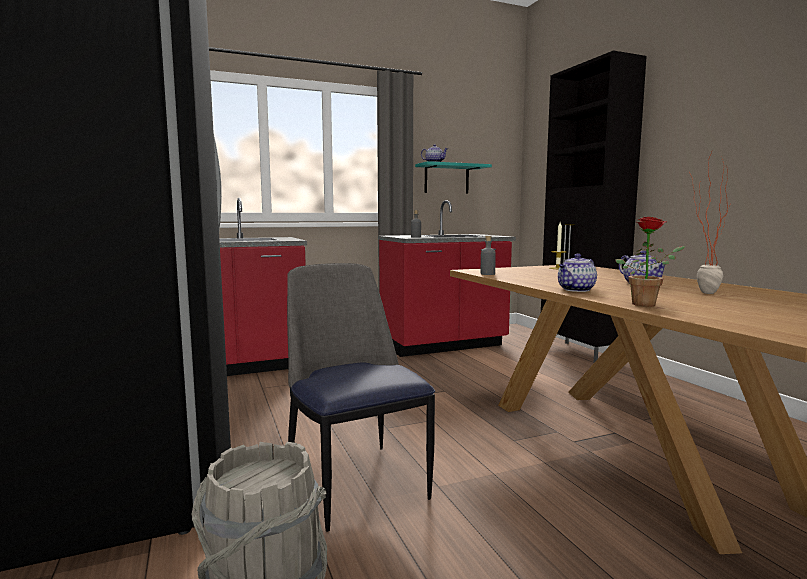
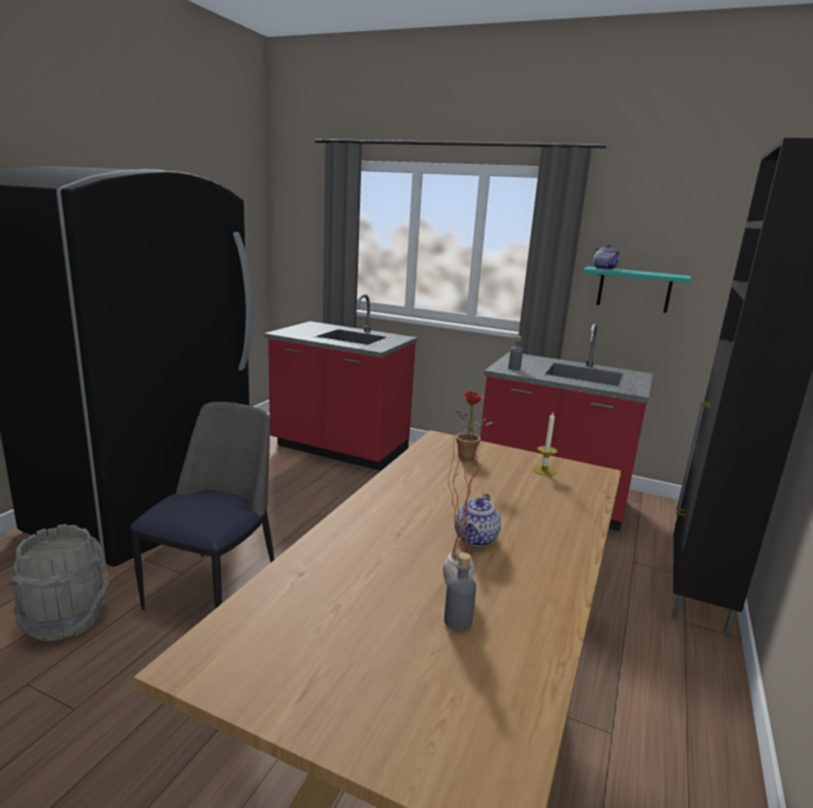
camera: 45 degrees right, 10 degrees up
(487, 274) = (422, 451): grey bottle -> grey bottle (457, 621)
(576, 290) = (367, 513): teapot -> none
(647, 304) = (313, 564): potted plant -> potted plant (470, 457)

